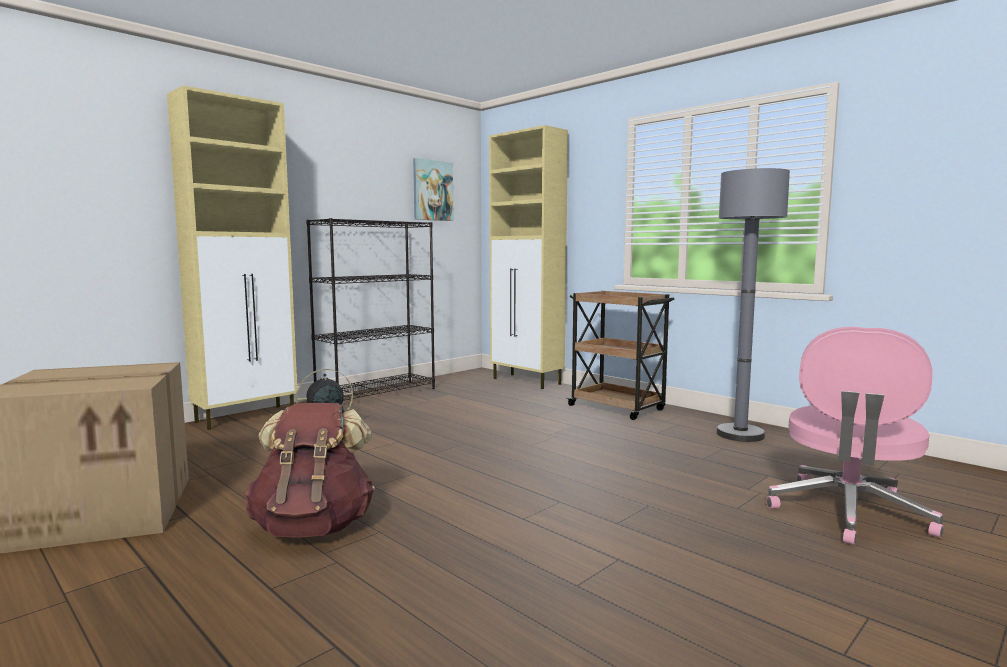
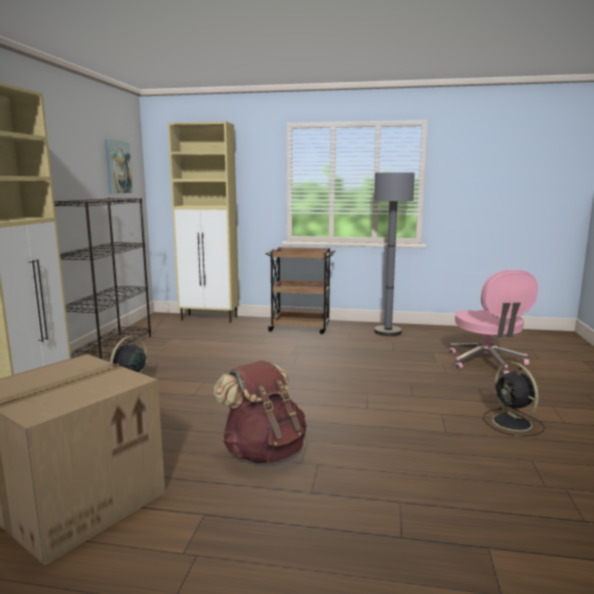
camera: 35 degrees left, 5 degrees up
(723, 616) = (513, 423): none -> black fan

